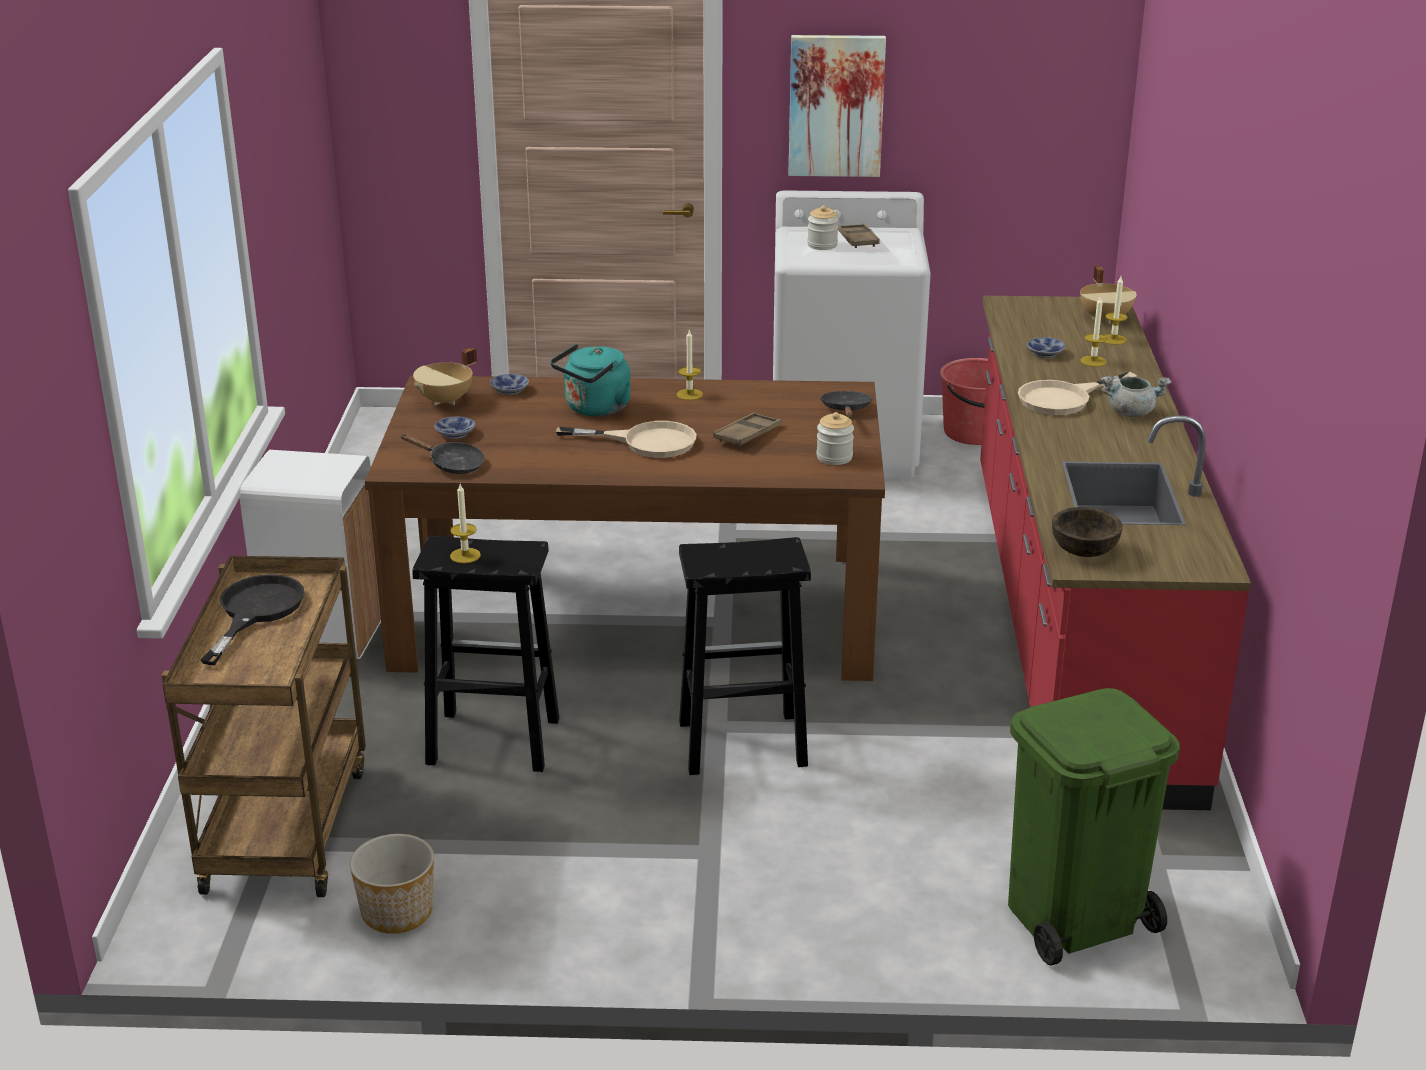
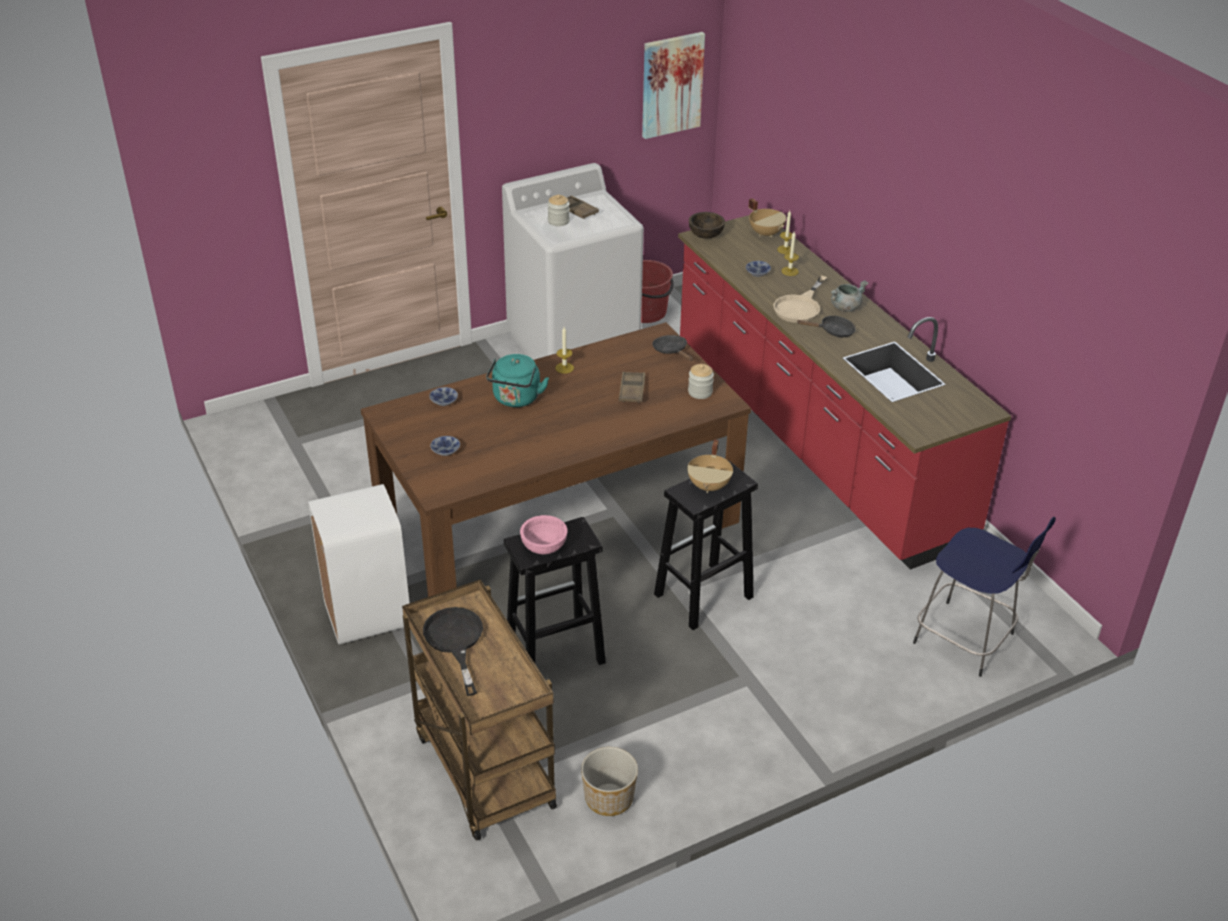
camera: 30 degrees left, 10 degrees up
(446, 401) = (410, 424): beige cooking pot -> beige cooking pot (710, 486)
(452, 464) = (470, 477): black frying pan -> black frying pan (833, 331)
(465, 555) = (543, 546): candle -> pink bowl
(646, 442) = (575, 417): beige frying pan -> none
(836, 105) = (535, 116): picture -> picture (671, 85)
(1073, 917) = (967, 640): green trash can -> blue stool
(1084, 551) = (913, 422): brown bowl -> brown bowl (706, 235)

